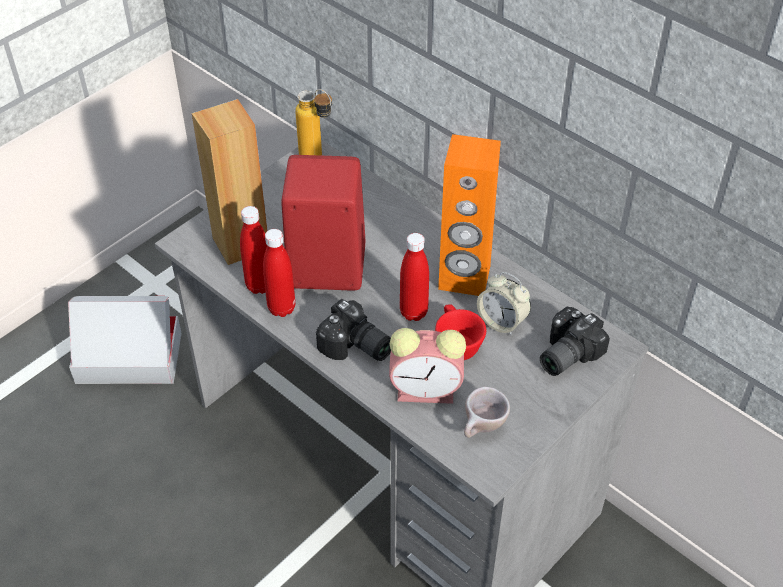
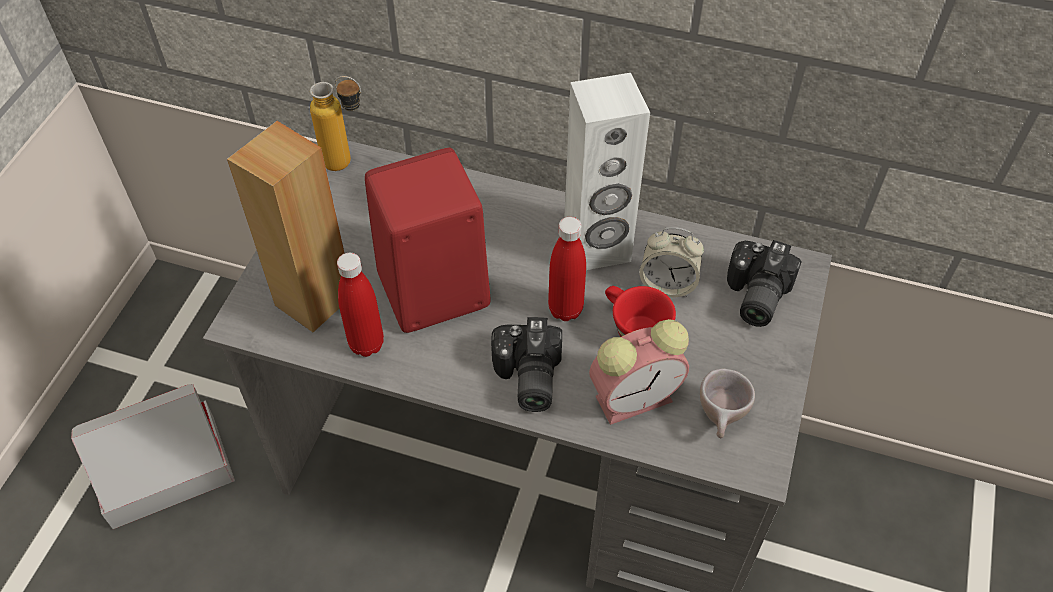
camera: 25 degrees left, 5 degrees up
(281, 308) = (410, 362): red bottle -> none
(356, 348) = (526, 378): camera -> camera turned 75 degrees clockwise
(464, 278) = (597, 248): orange speaker -> white speaker

